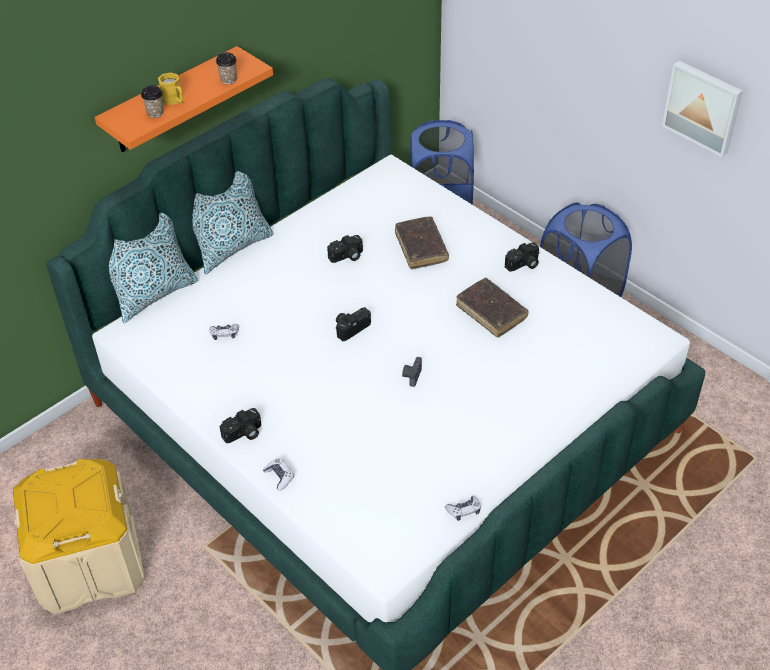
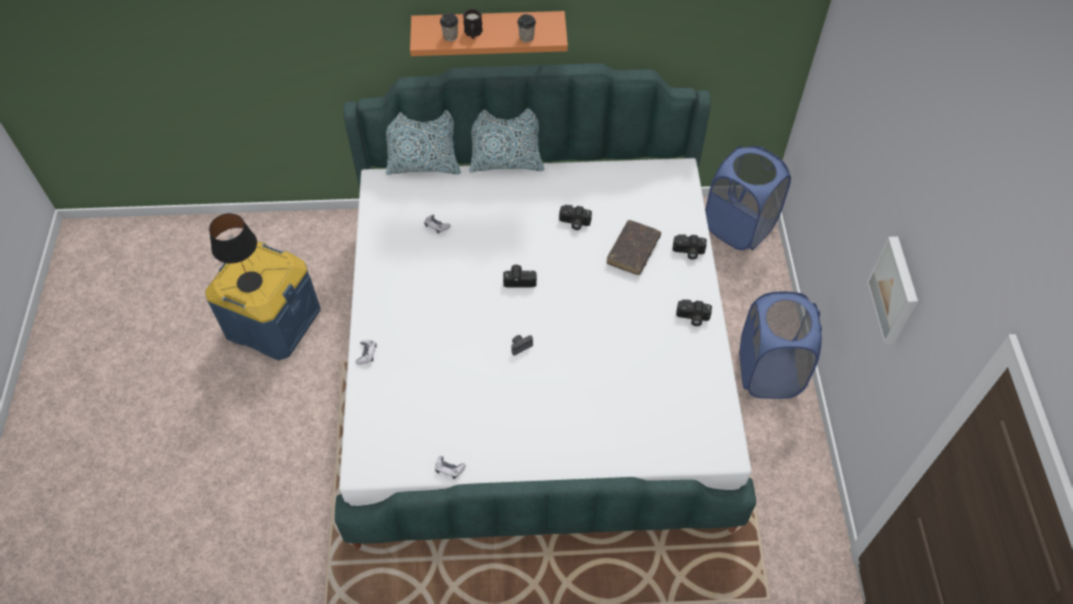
camera: 40 degrees right, 10 degrees up
(70, 509) = (250, 281): none -> black table lamp
(89, 563) = (272, 321): beige storage box -> blue storage box
(175, 100) = (473, 33): yellow mug -> black mug
(243, 434) = (376, 308): camera -> camera (688, 252)
(491, 312) = (626, 338): brown book -> none

